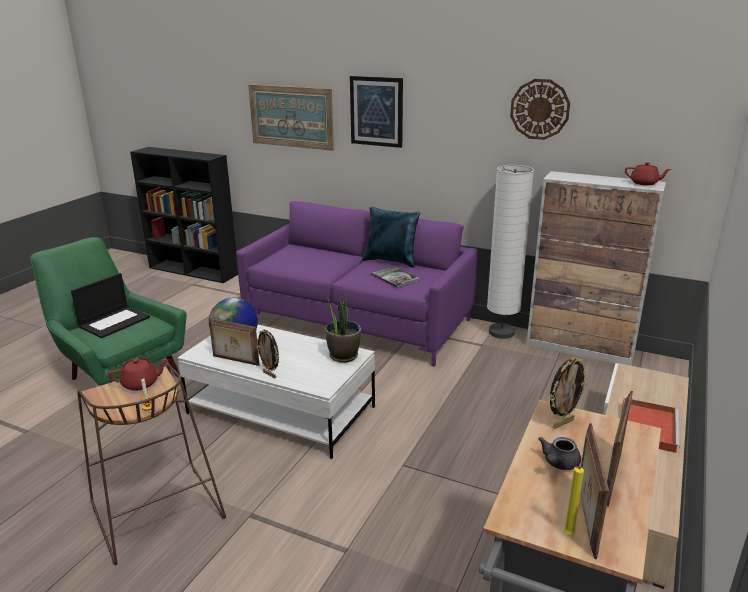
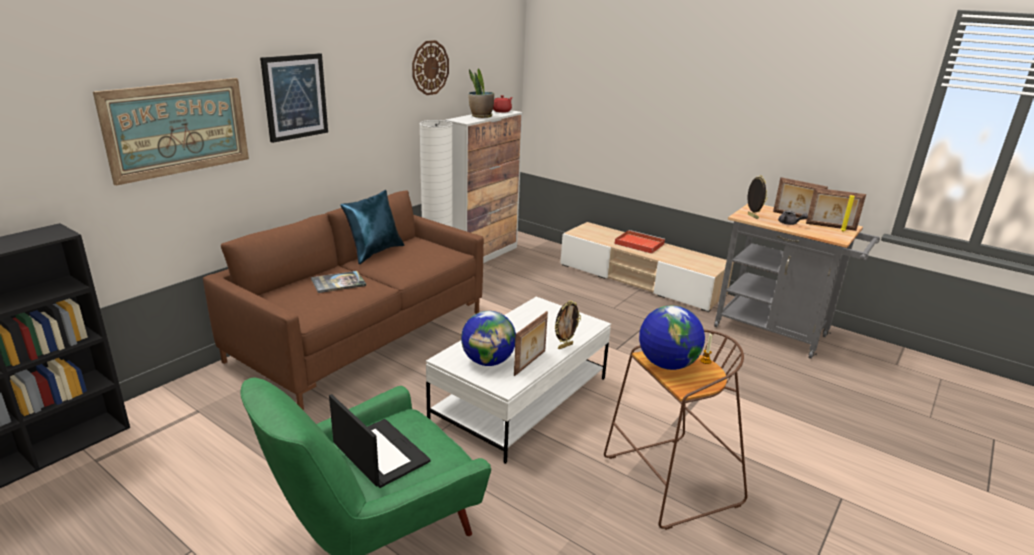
camera: 80 degrees left, 0 degrees up
(141, 384) = (667, 364): red teapot -> globe
(343, 356) = (540, 309): potted plant -> potted plant (481, 116)
(358, 321) = (361, 335): purple sofa -> brown sofa
(395, 277) = (420, 256): book -> book (338, 283)

